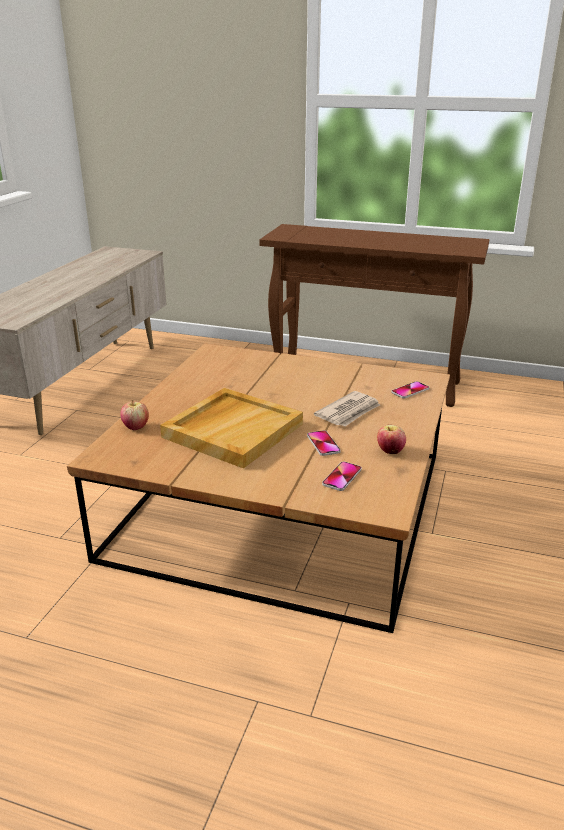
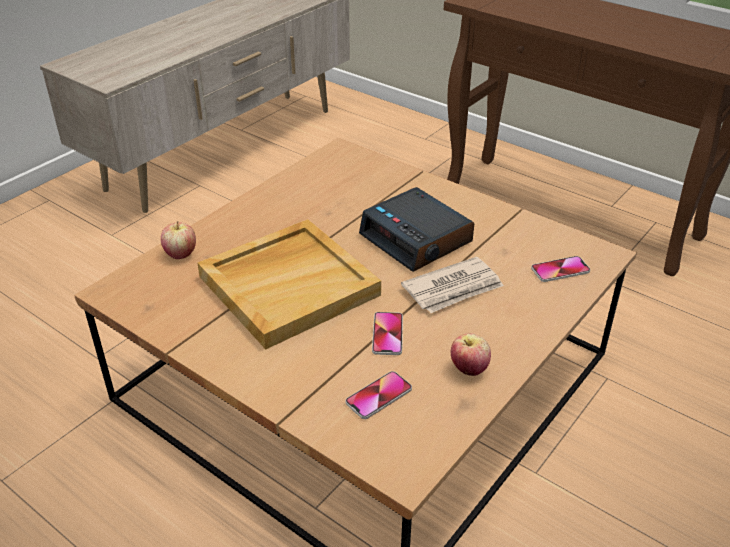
camera: 20 degrees right, 10 degrees up
(304, 390) = (417, 239): none -> alarm clock

